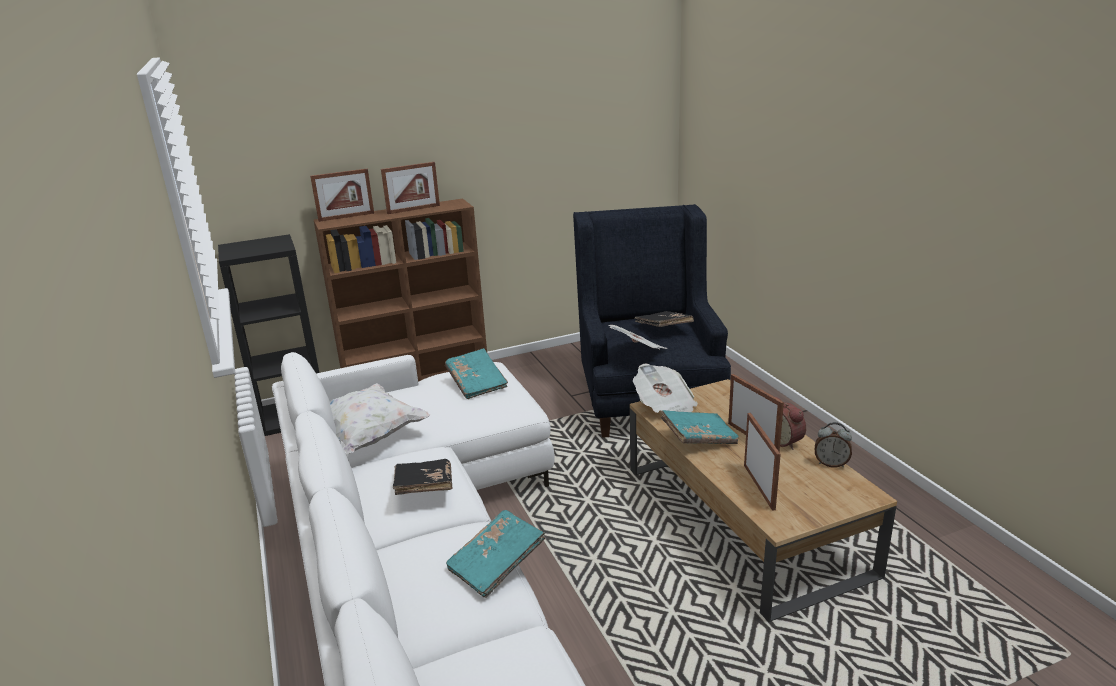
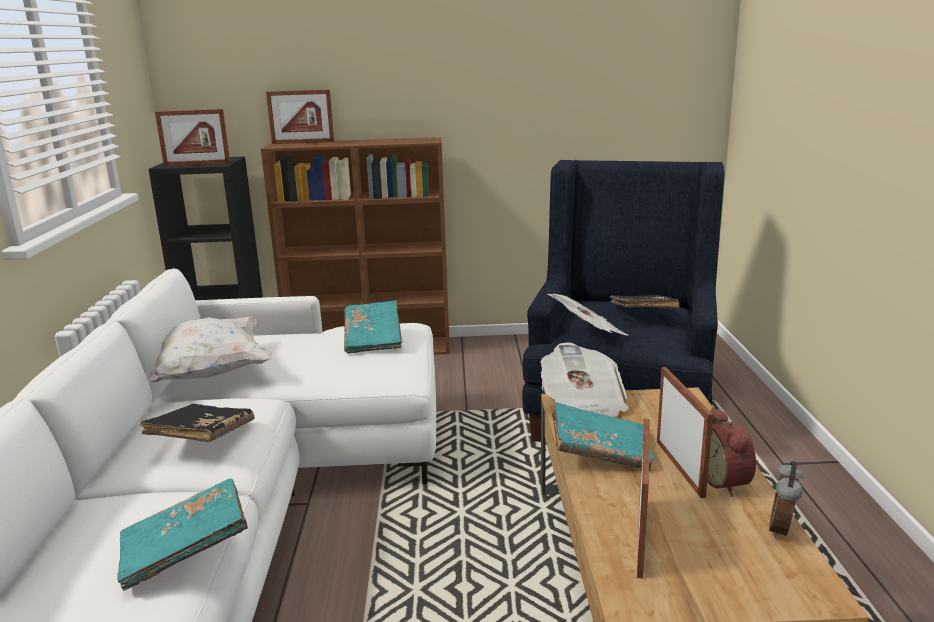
camera: 20 degrees right, 5 degrees down
(413, 209) = (376, 141): picture frame -> picture frame (197, 164)
(831, 463) = (782, 530): alarm clock -> alarm clock turned 75 degrees clockwise

